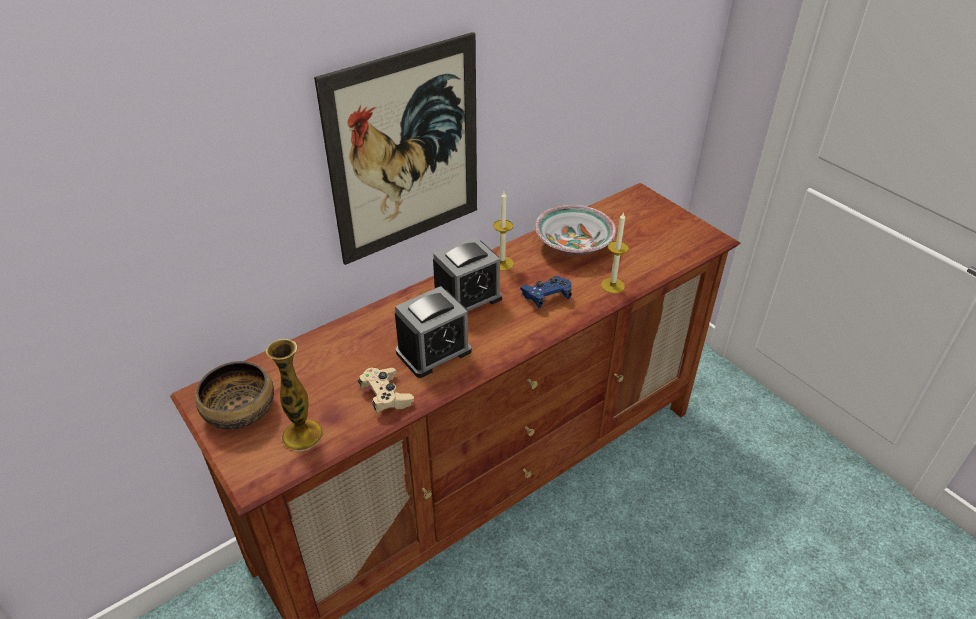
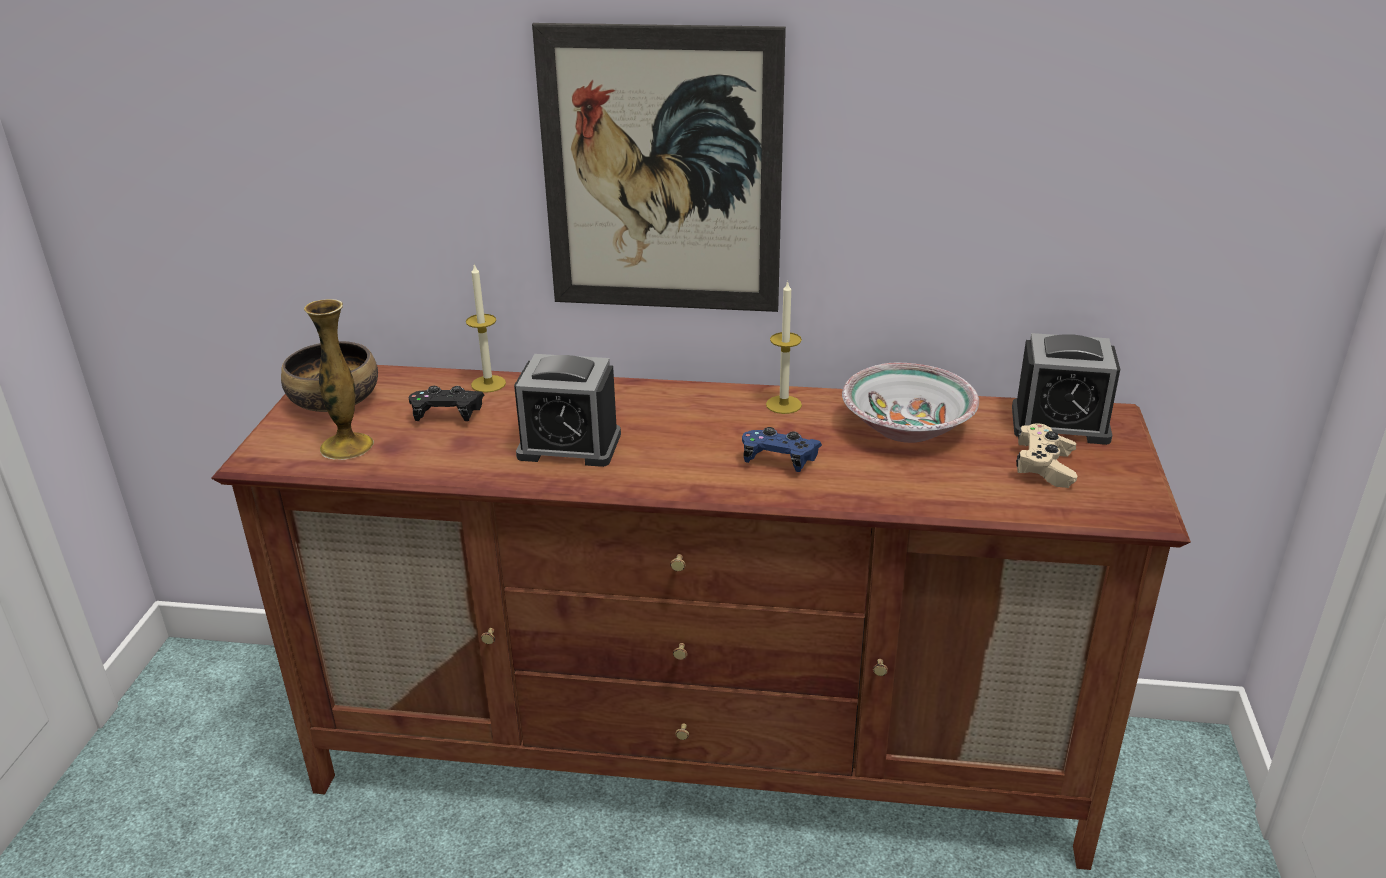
camera: 45 degrees right, 10 degrees down
(332, 375) = (448, 415): none -> black game controller
(386, 396) = (462, 457): beige game controller -> beige game controller (1044, 467)
(467, 298) = (686, 417): alarm clock -> alarm clock (1060, 424)
(612, 285) = (887, 490): candle -> candle (488, 384)

